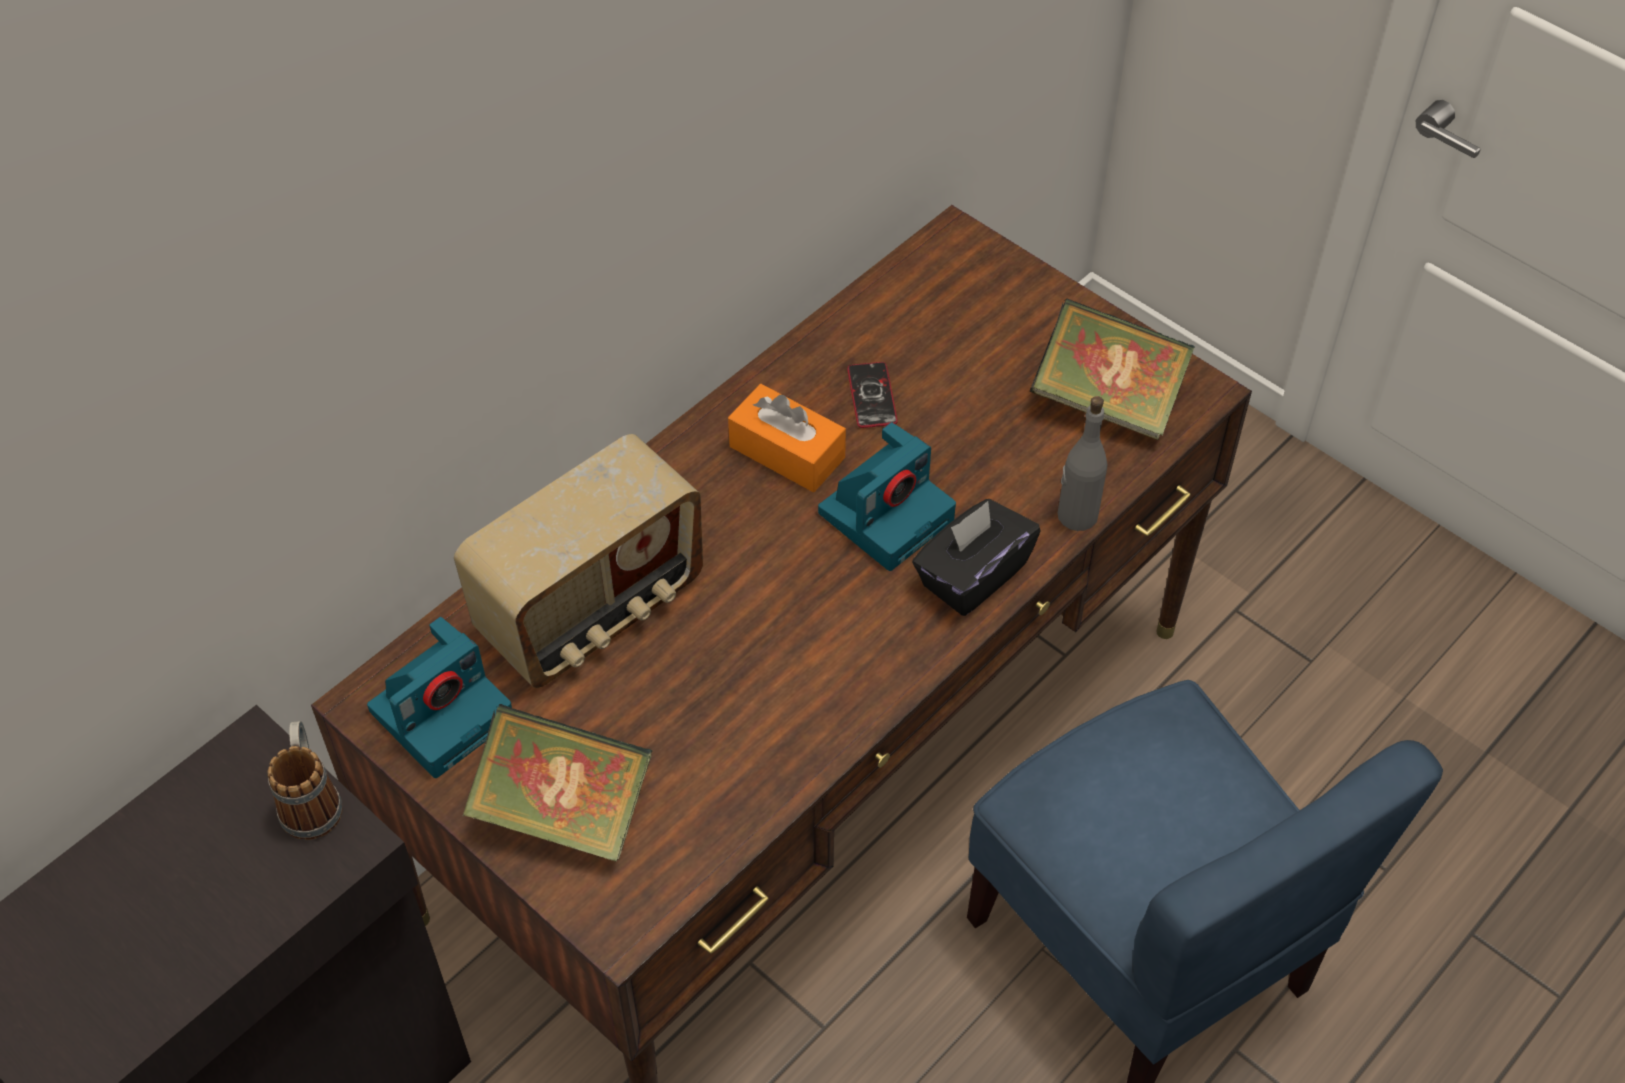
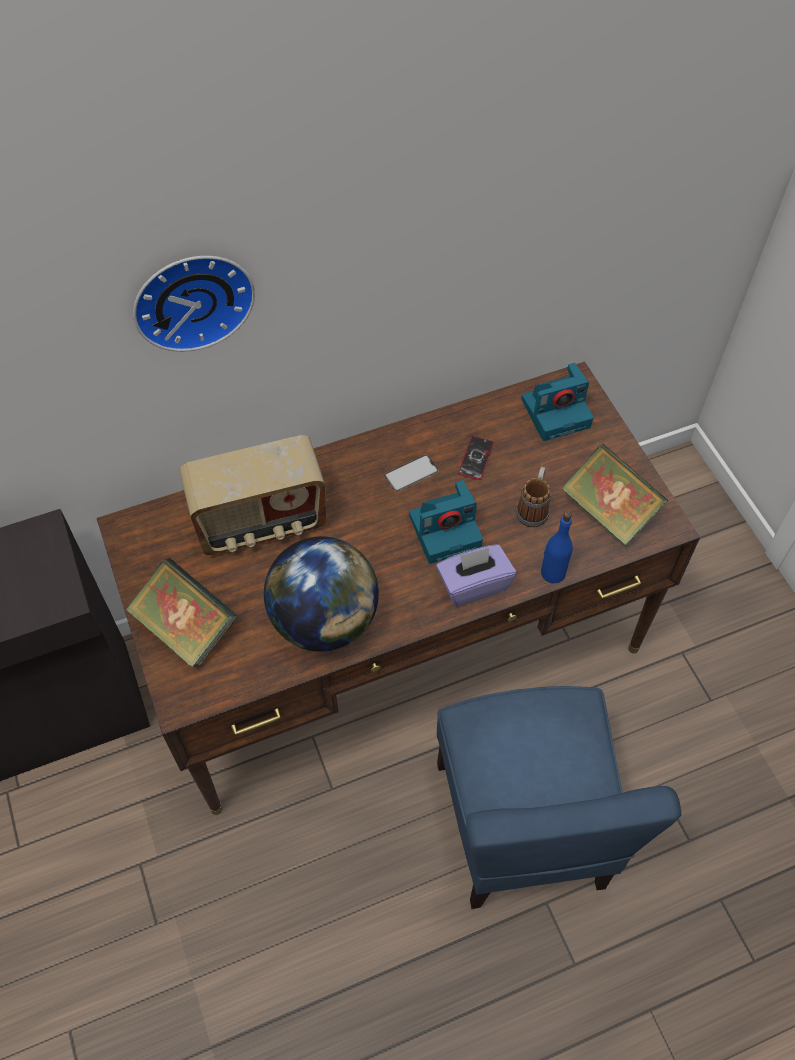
camera: 25 degrees right, 5 degrees up
(311, 800) = (58, 570): mug -> mug (533, 508)
(428, 248) = (192, 298): none -> wall clock
(443, 712) = (157, 548): camera -> camera (557, 412)
(778, 714) = (324, 620): none -> globe
(787, 452) = (411, 473): orange tissue box -> phone
(972, 575) = (473, 584): black tissue box -> purple tissue box
(1076, 515) = (552, 572): grey bottle -> blue bottle

